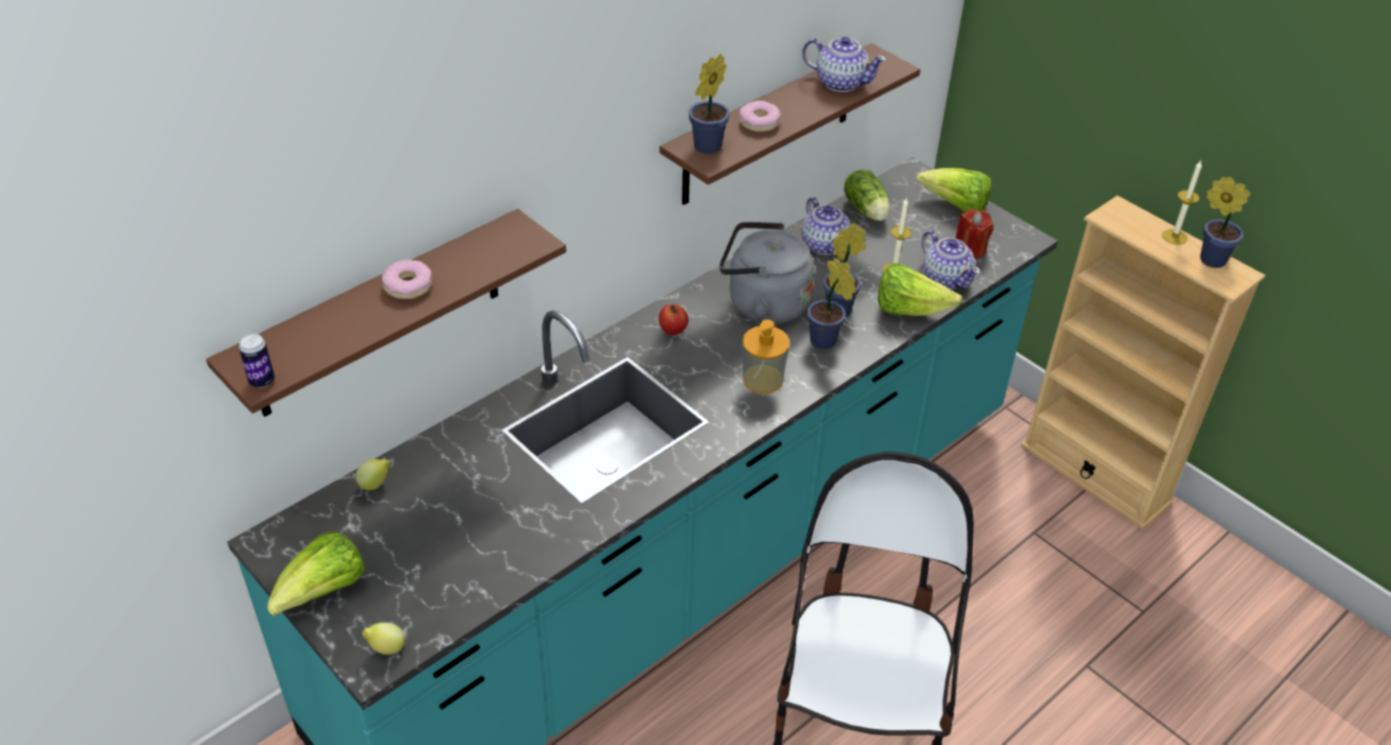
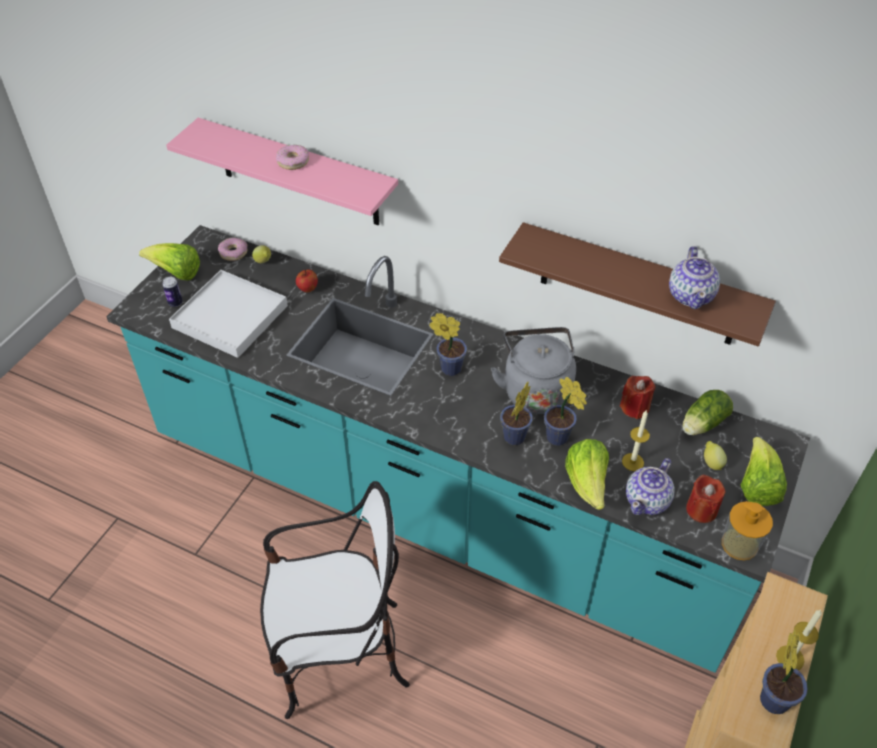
camera: 70 degrees right, 5 degrees up
(262, 381) = (186, 141): can -> can (175, 303)
(379, 315) = (298, 173): brown shelf -> pink shelf
(386, 648) = (144, 311): lemon -> lemon (711, 463)
(467, 547) = (229, 317): none -> white tray
(673, 330) = (474, 348): apple -> apple (307, 289)
(705, 148) = (535, 244): potted plant -> potted plant (448, 368)
(758, 122) = (592, 263): donut -> donut (233, 252)
(763, 379) = (450, 412): soap dispenser -> soap dispenser (739, 544)
(824, 244) = (635, 407): teapot -> red candle

